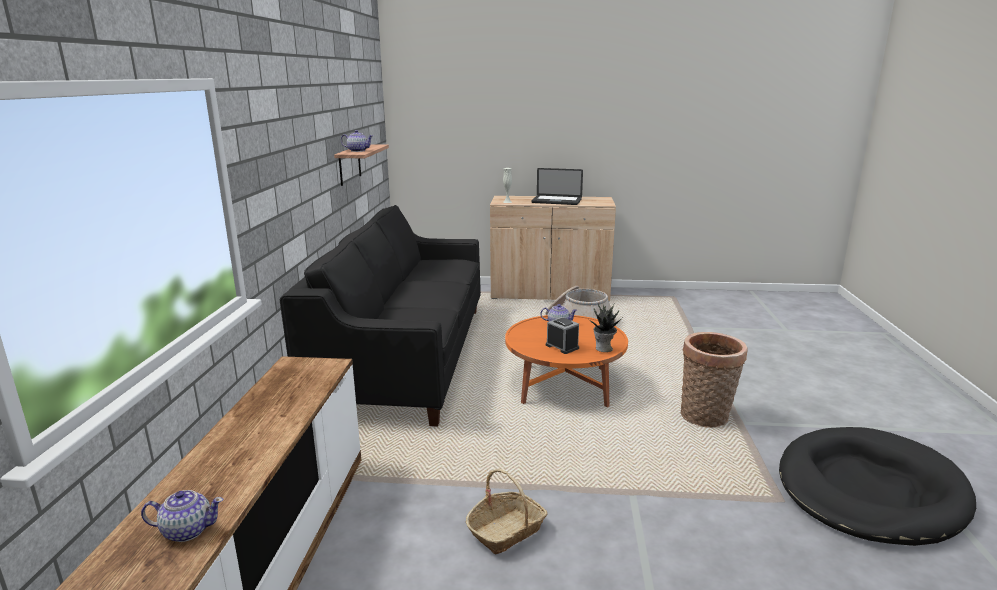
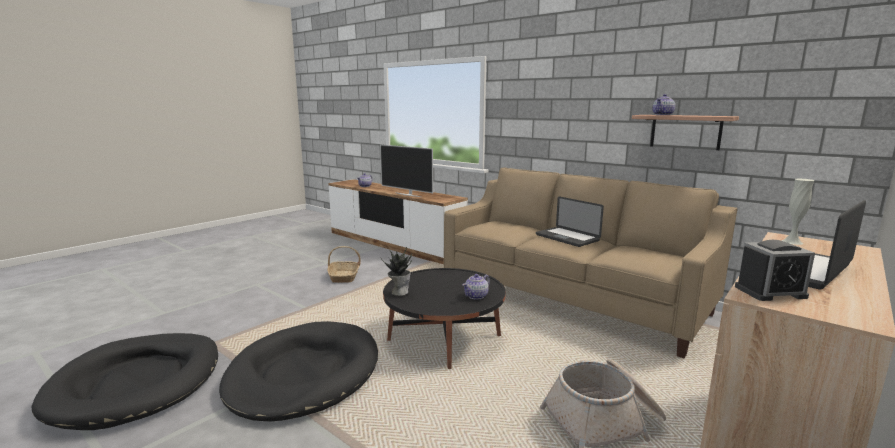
camera: 125 degrees right, 5 degrees down
(292, 413) = (408, 194): none -> television
(406, 356) = (572, 298): black sofa -> beige sofa
(423, 287) = (567, 238): none -> laptop
(562, 346) = (430, 283): alarm clock -> alarm clock (770, 292)
(564, 385) = (444, 338): orange coffee table -> black coffee table
(706, 418) = (304, 374): basket -> black dog bed

